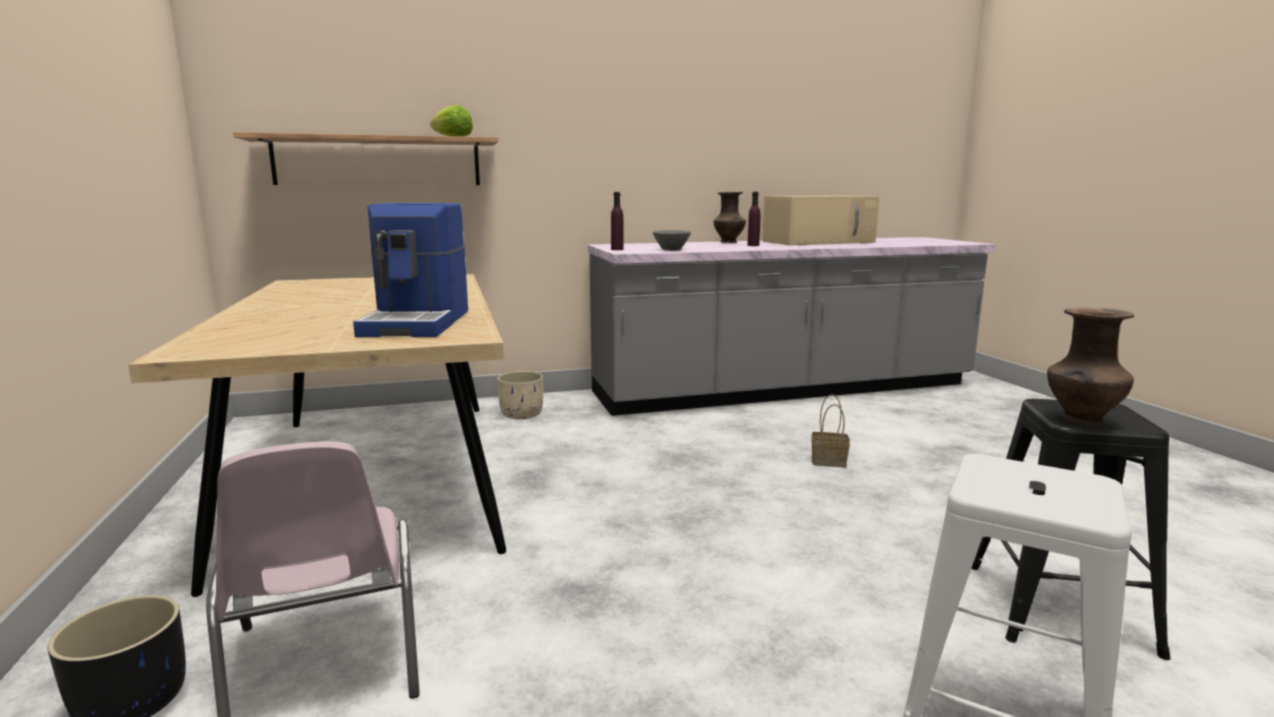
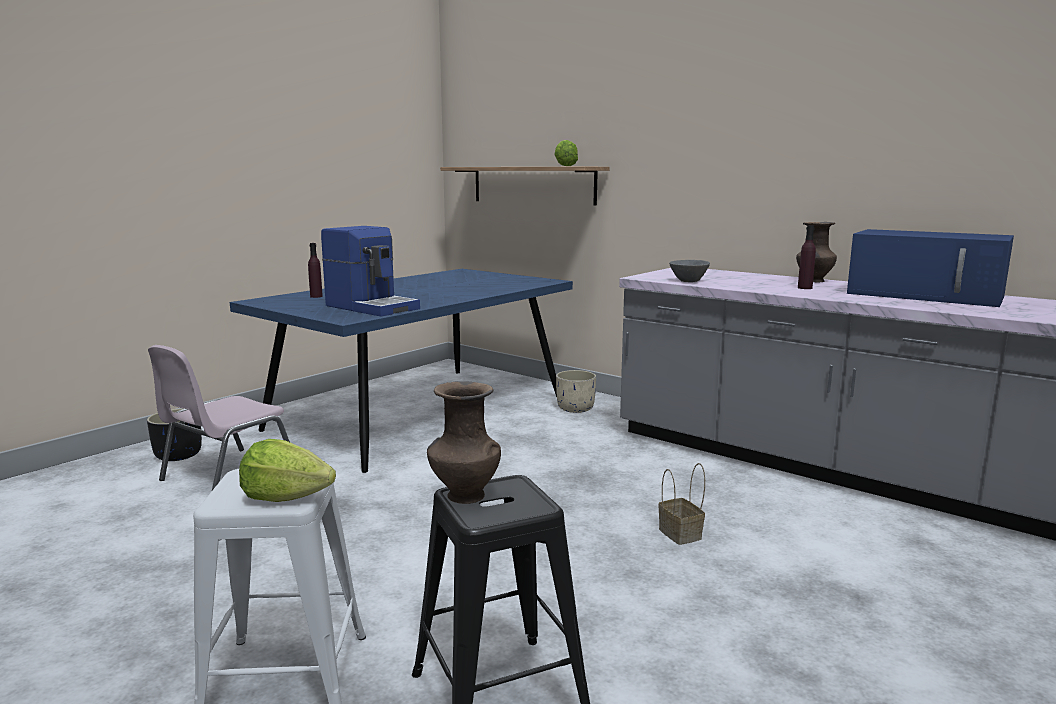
camera: 55 degrees right, 0 degrees up
(376, 475) = (420, 412): beige dining table -> blue dining table
(419, 323) = (372, 307): coffee machine -> coffee machine turned 105 degrees counterclockwise
(617, 249) = (651, 274): purple bottle -> purple bottle (316, 296)
(819, 242) = (927, 295): beige microwave -> blue microwave
(1073, 481) = (286, 497): none -> lettuce

